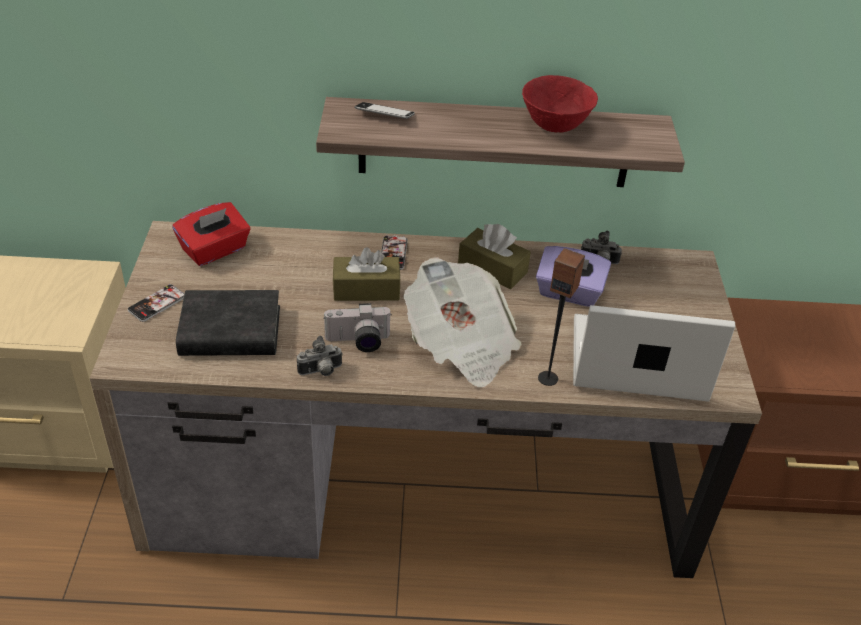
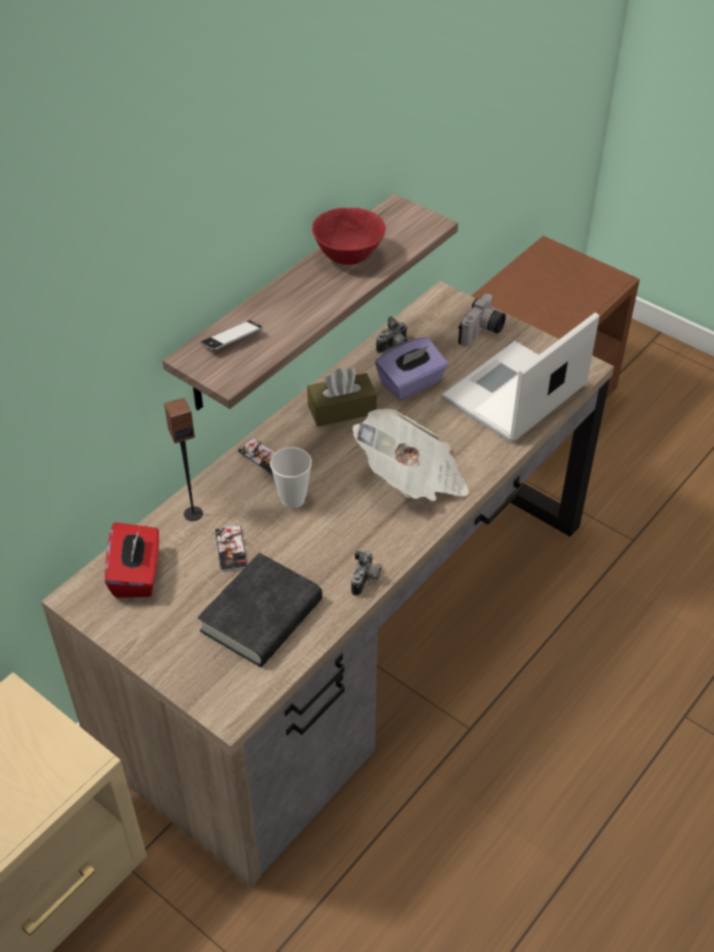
camera: 50 degrees left, 5 degrees up
(157, 304) = (173, 652): phone -> phone (231, 549)
(358, 342) = (352, 539): camera -> camera (482, 333)
(366, 289) = (293, 499): brown tissue box -> cup
(548, 378) = (490, 451): speaker -> speaker (193, 513)

